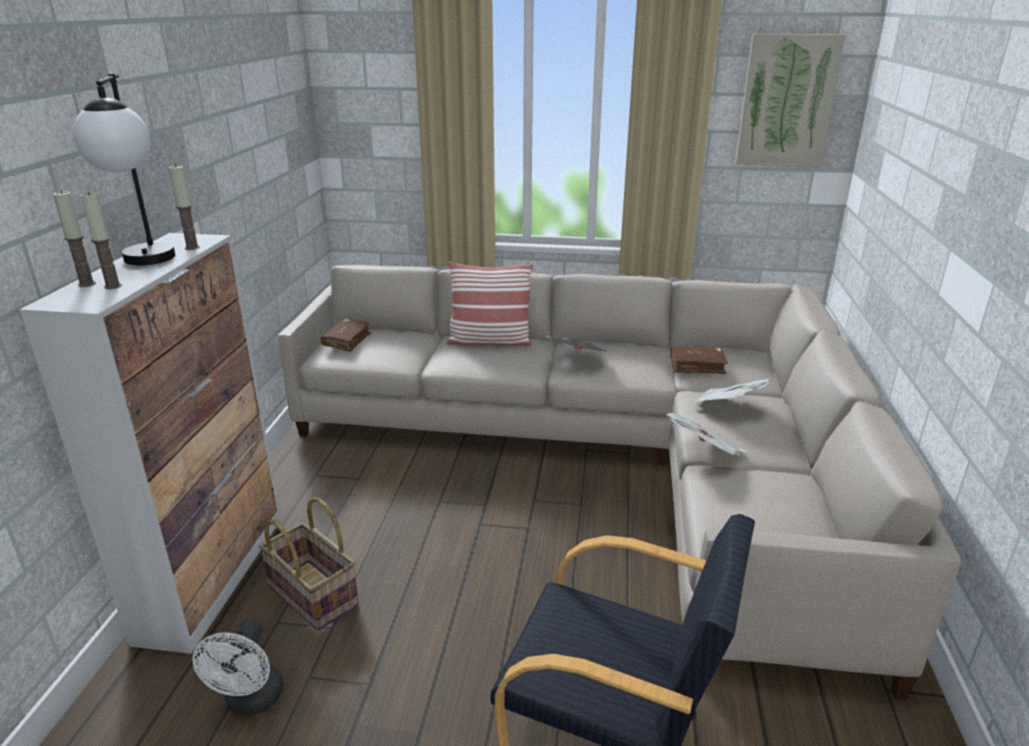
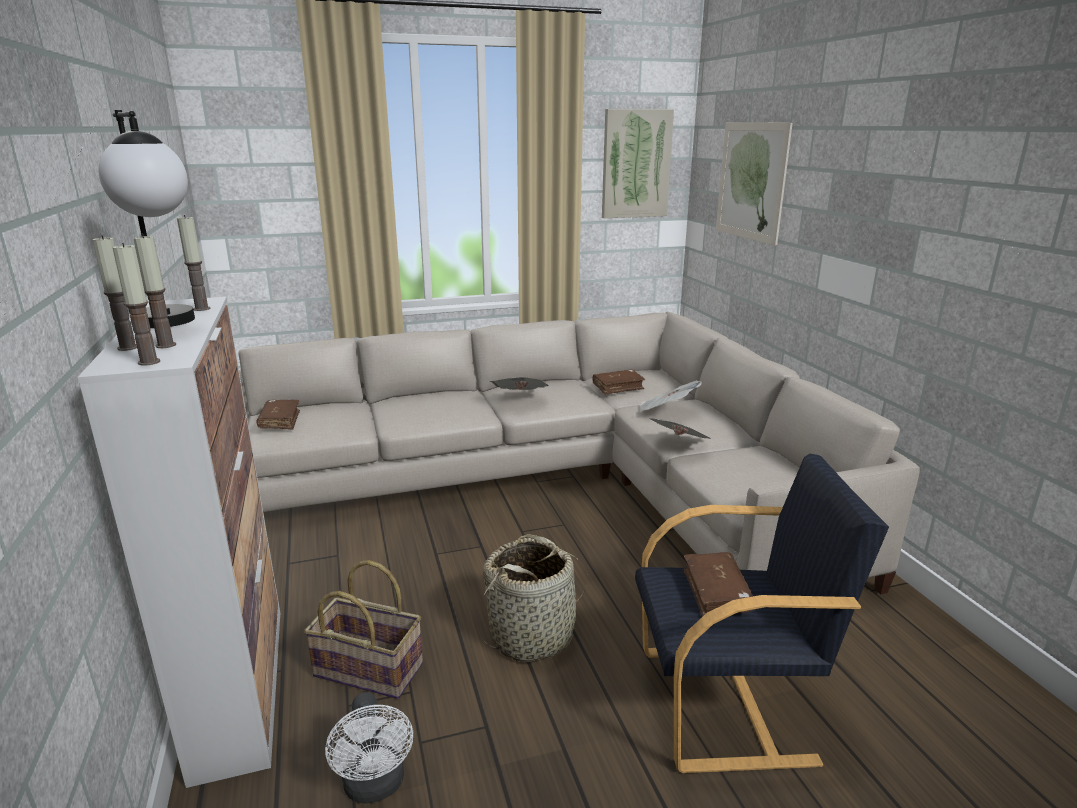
camera: 25 degrees left, 5 degrees down
(78, 303) = (149, 362): none -> candle
(470, 611) = (532, 635): none -> basket
(489, 341) = (426, 398): pillow -> none
(600, 636) = (716, 593): none -> brown book
(907, 138) = (751, 181): none -> picture

